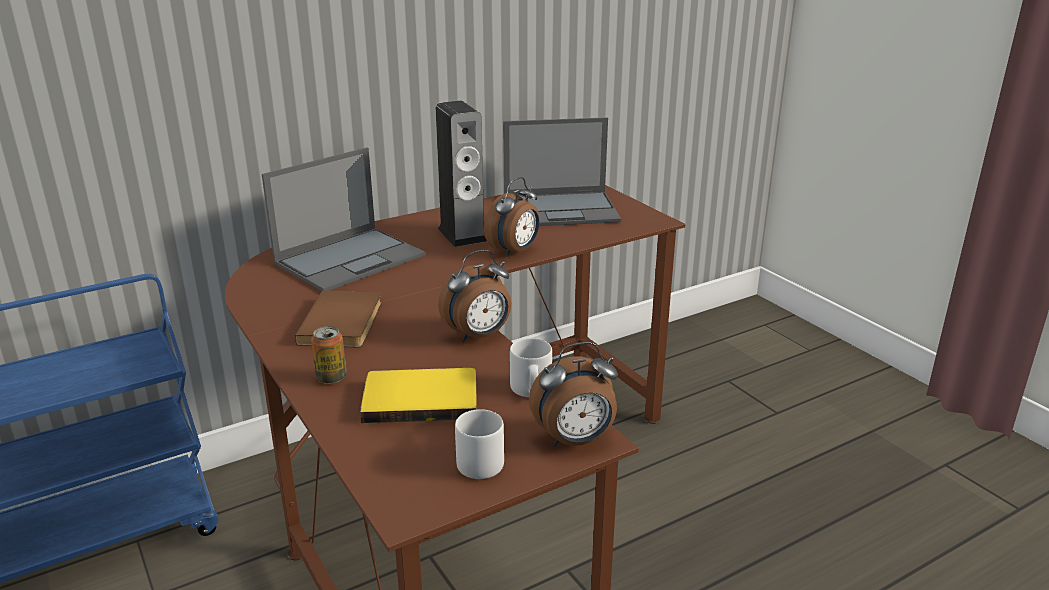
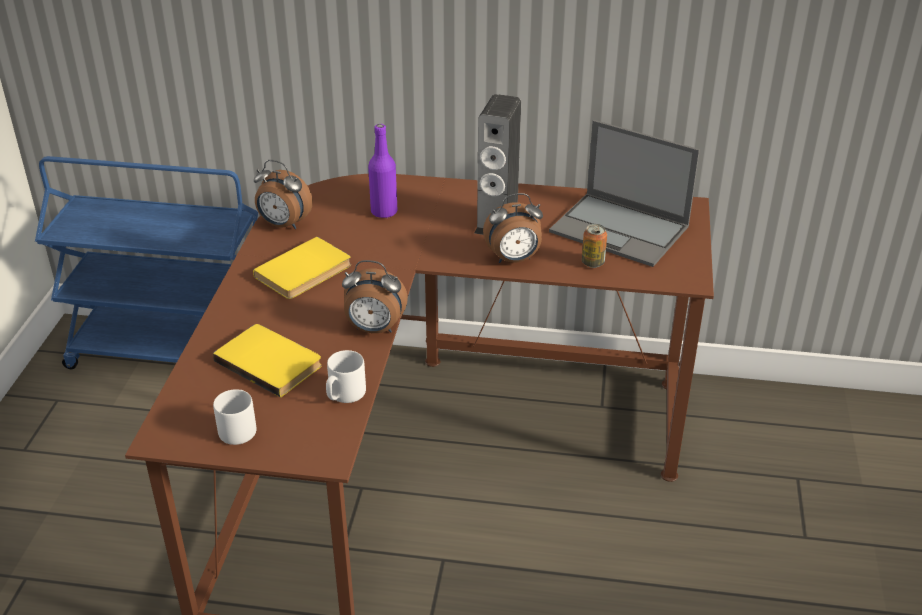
camera: 40 degrees right, 10 degrees up
(331, 378) = (241, 316): can -> can (593, 262)
(345, 322) = (305, 272): brown book -> yellow book
(351, 259) = (384, 212): laptop -> purple bottle
(575, 440) = (315, 449): alarm clock -> alarm clock (283, 225)

